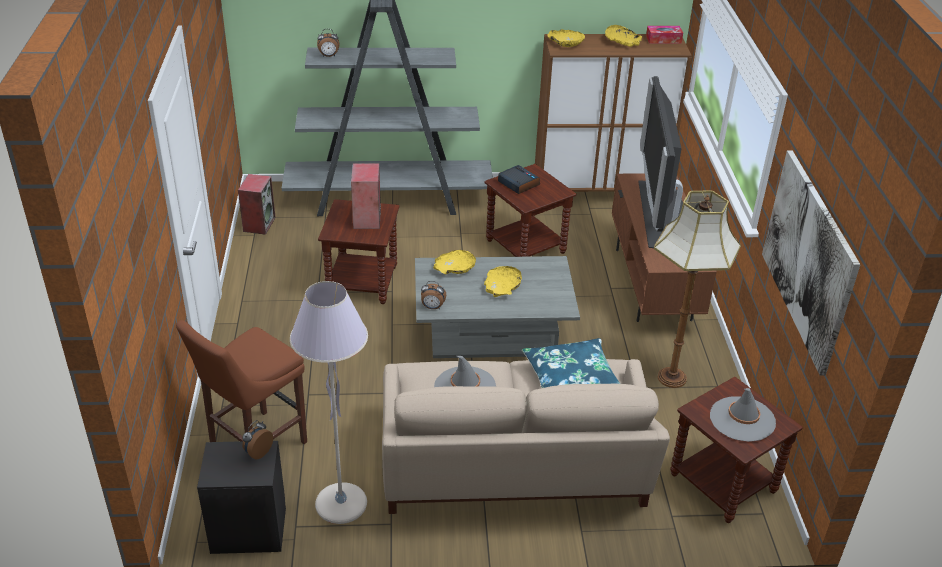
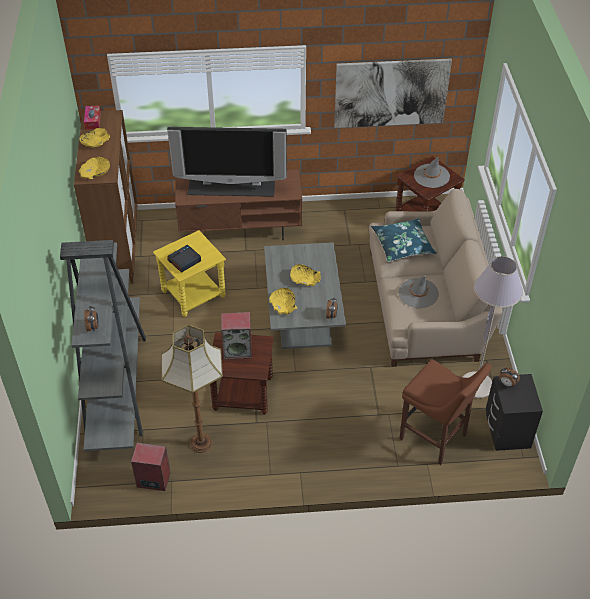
camera: 90 degrees left, 10 degrees up
(525, 247) = (193, 295): brown side table -> yellow side table
(671, 378) = (339, 229): floor lamp -> floor lamp (202, 444)

